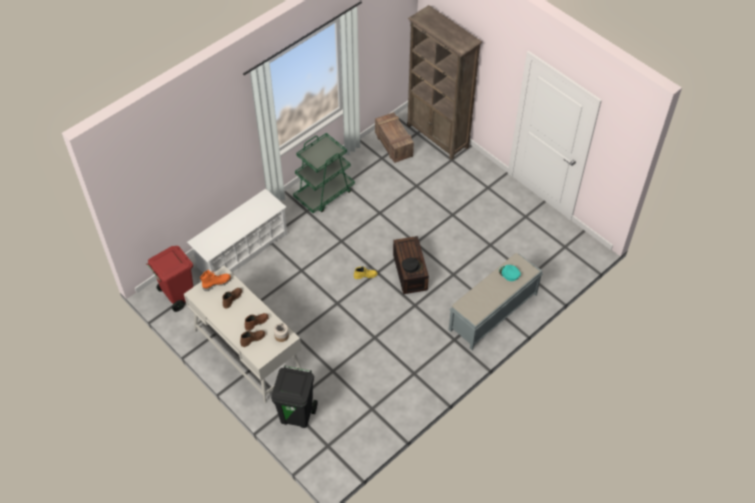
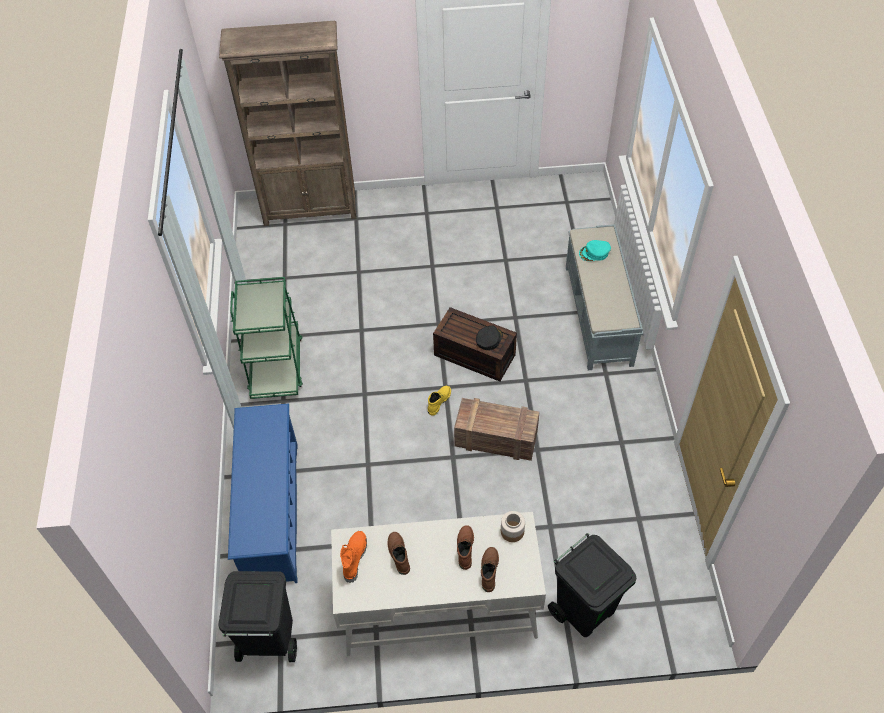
camera: 50 degrees left, 0 degrees up
(178, 295) = (268, 640): red trash can -> black trash can
(242, 250) = (272, 512): white shoe rack -> blue shoe rack
(394, 145) = (279, 255): crate -> crate (497, 439)

